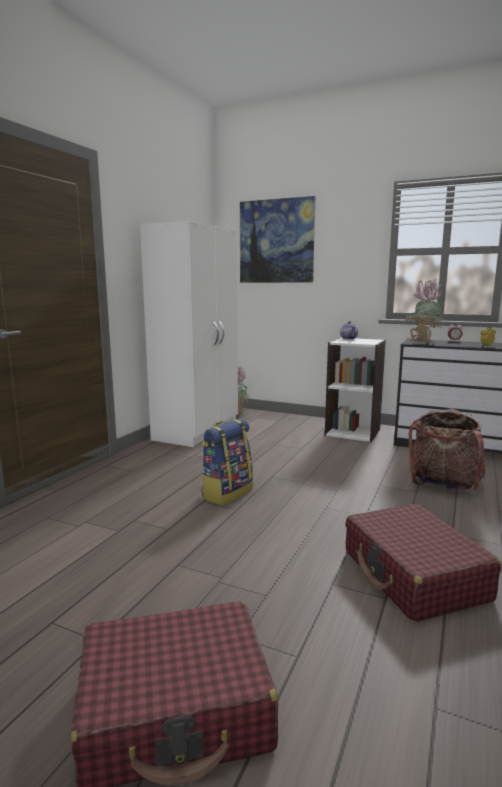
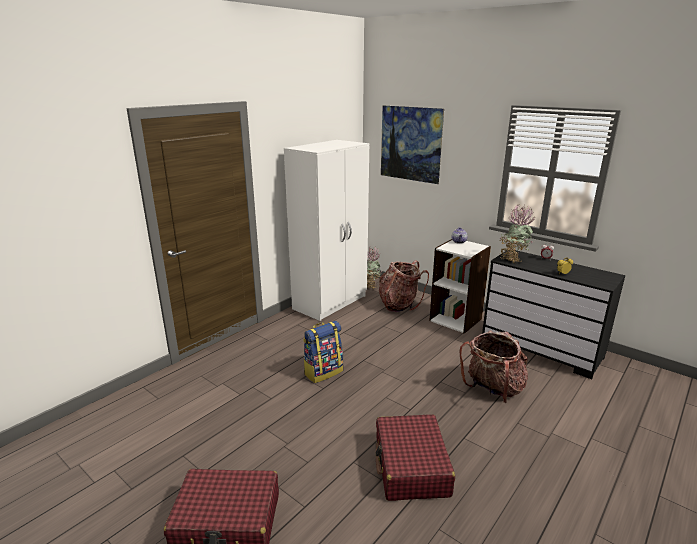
camera: 15 degrees right, 10 degrees up
(280, 426) = (399, 304): none -> backpack

